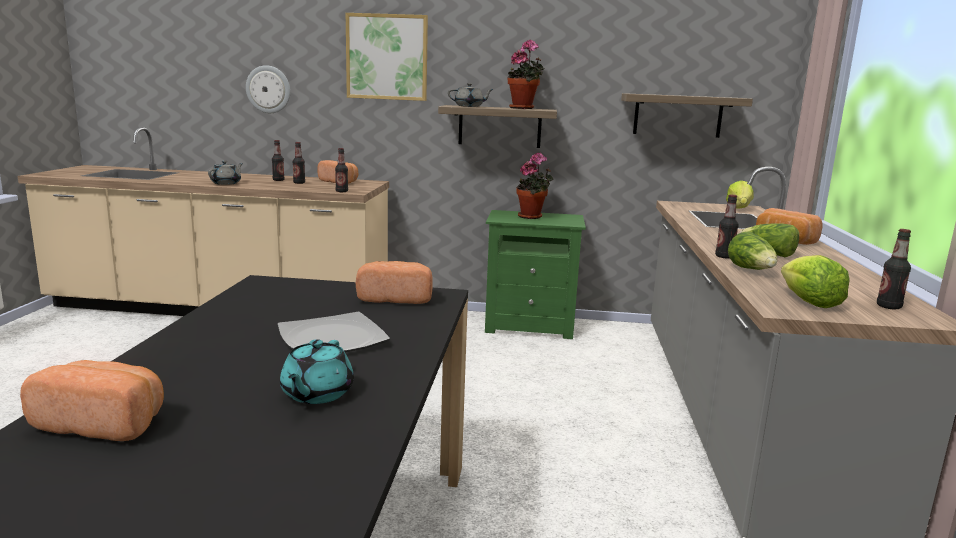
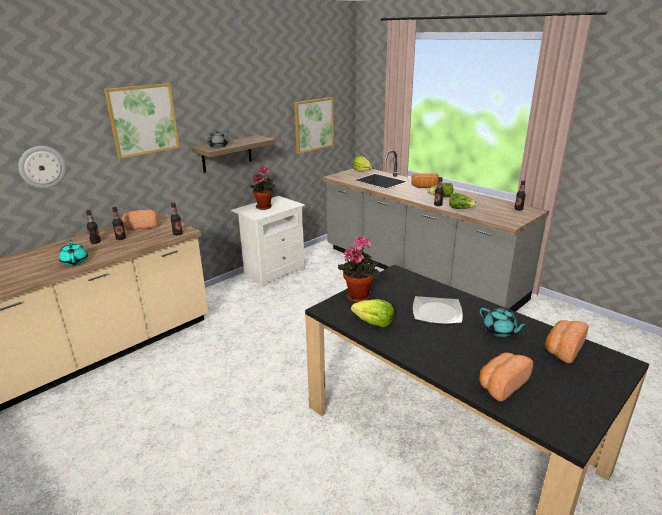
camera: 50 degrees left, 10 degrees up
(226, 183) = (75, 261): grey teapot -> turquoise teapot
(396, 298) = (391, 283): bread -> bread (562, 349)
(524, 108) = (246, 139): potted plant -> potted plant (359, 295)
(530, 325) = (273, 271): green nightstand -> white nightstand
(677, 115) = (313, 124): shelf -> picture
(808, 302) = (505, 217): lettuce -> lettuce (373, 323)

